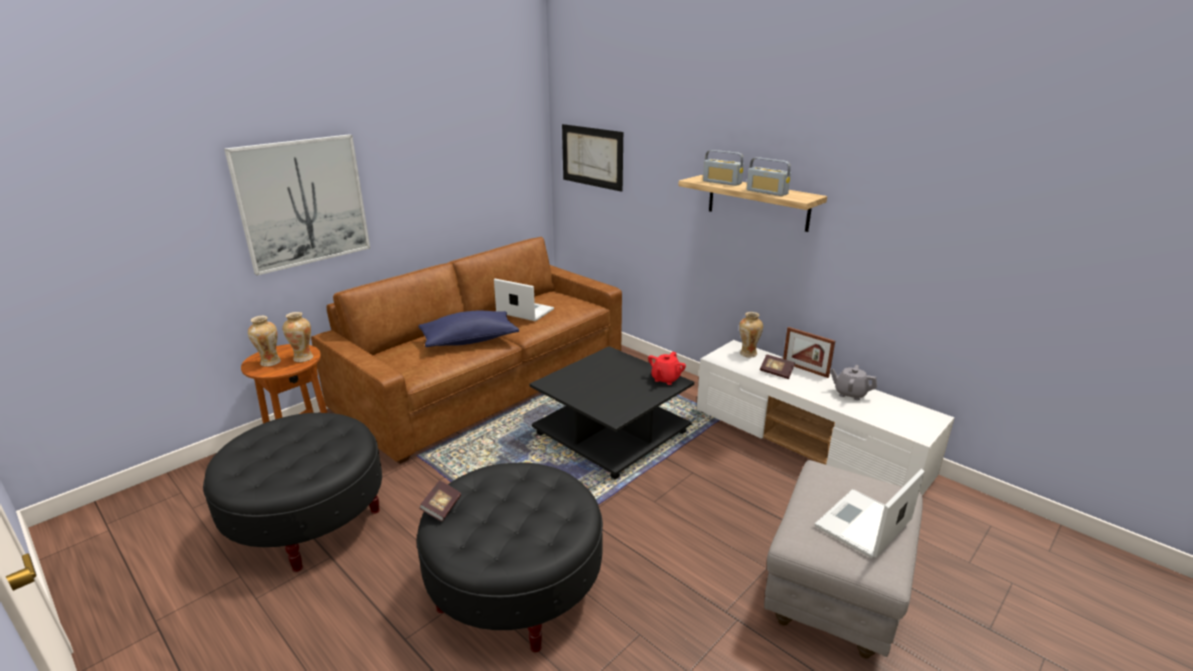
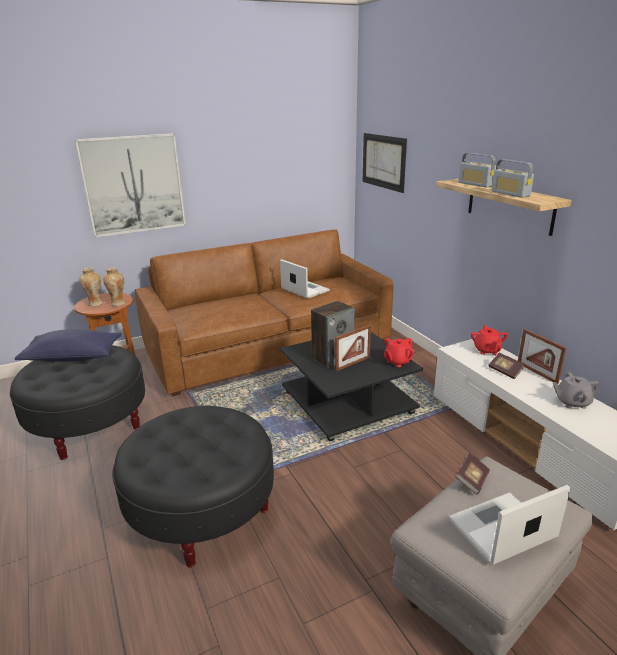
camera: 20 degrees right, 0 degrees up
(441, 508) = (145, 430): book -> book (472, 480)
(469, 340) = (247, 307): blue pillow -> blue pillow (73, 357)
(595, 386) = (333, 358): none -> speaker
(621, 389) = (352, 364): none -> picture frame
(748, 354) = (487, 350): vase -> red teapot
(850, 393) = (572, 402): grey teapot -> grey teapot turned 45 degrees counterclockwise

